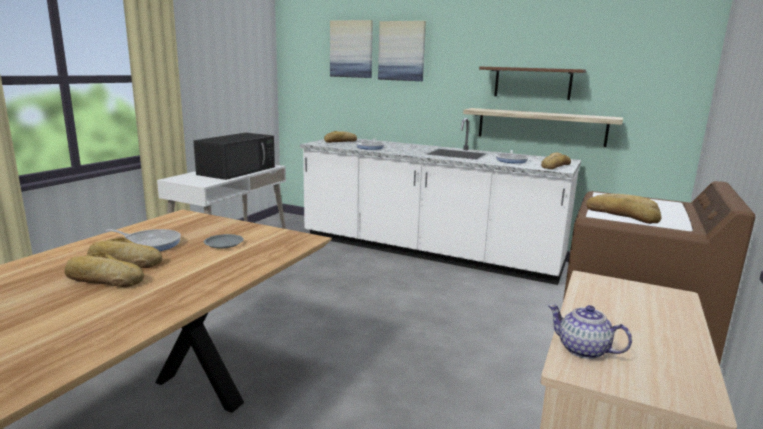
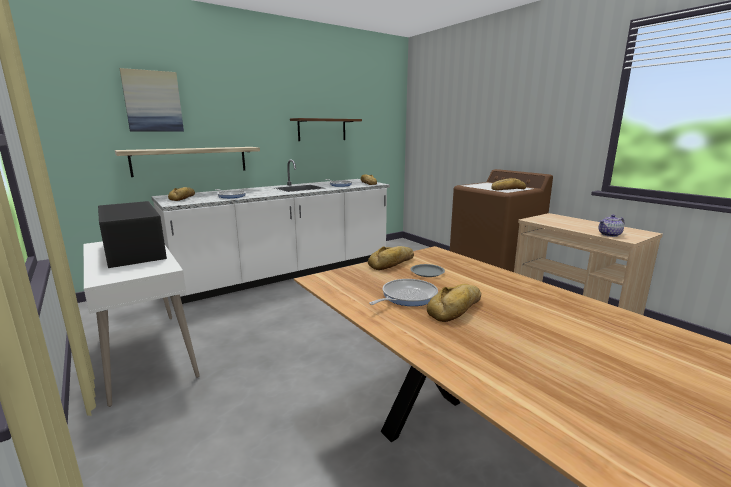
camera: 60 degrees left, 0 degrees up
(104, 280) = (501, 317): bread -> bread (393, 263)
(401, 51) = (213, 104): picture -> none
(541, 126) = (331, 160): shelf -> shelf (190, 161)

